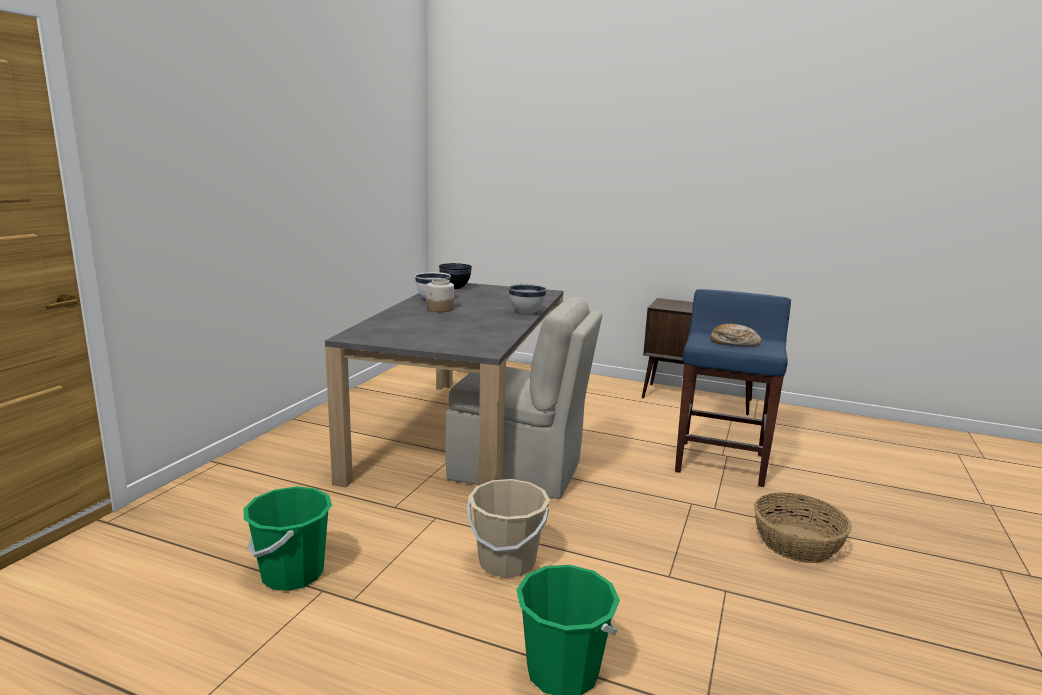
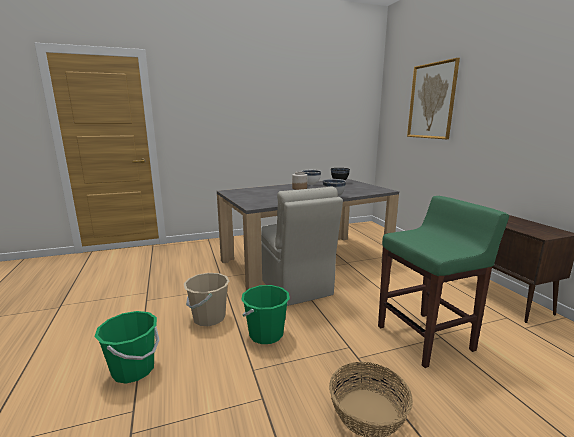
camera: 50 degrees right, 0 degrees up
(292, 574) = (152, 283): green bucket -> green bucket (266, 334)
(545, 153) = (432, 101): none -> picture
(720, 462) = (425, 338): blue stool -> green stool
(734, 343) = (427, 240): bread -> none

